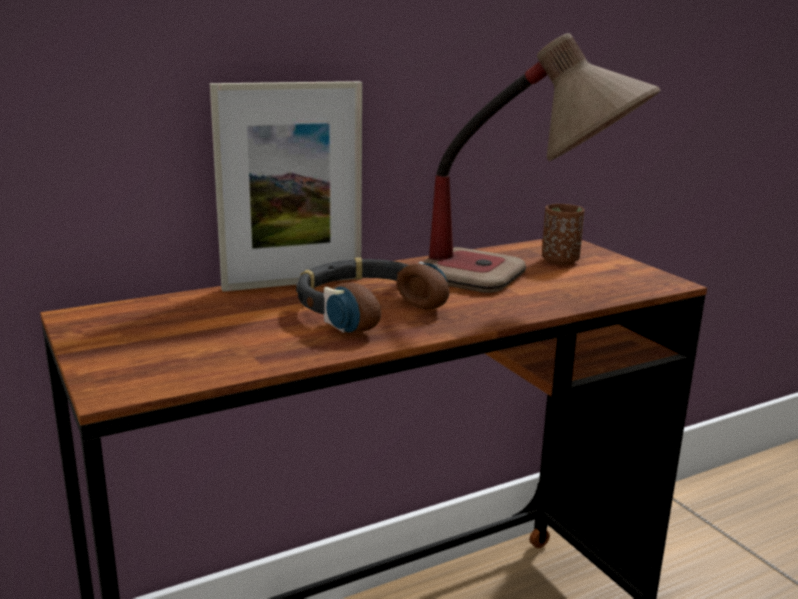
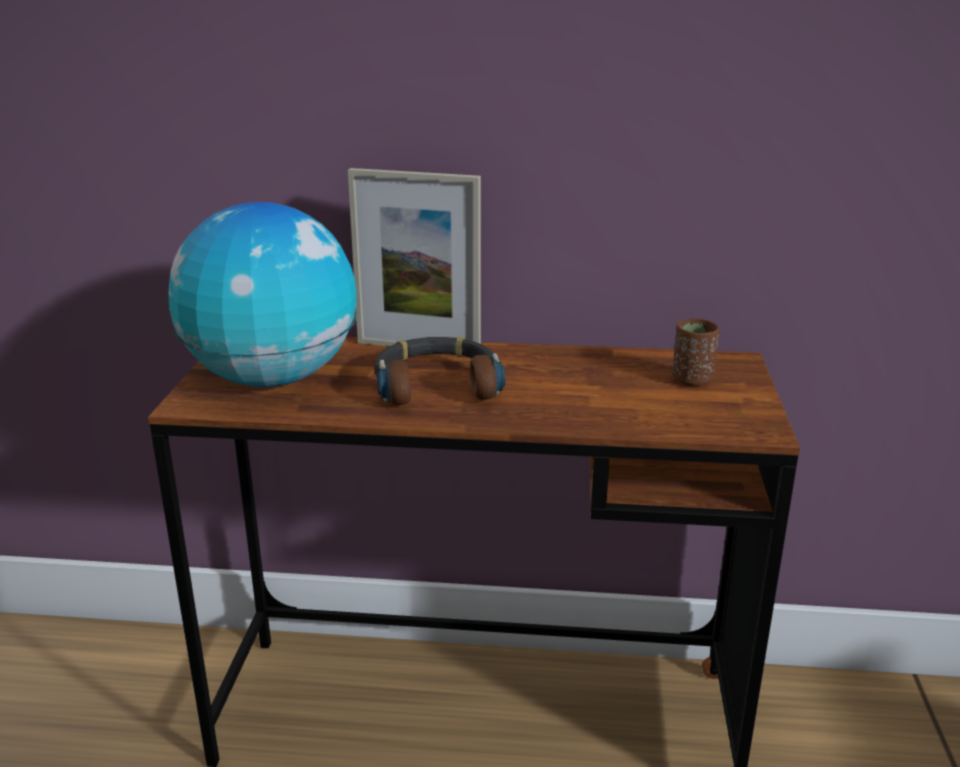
camera: 35 degrees right, 5 degrees up
(181, 341) = (273, 378): none -> globe
(524, 284) = (610, 396): table lamp -> none

